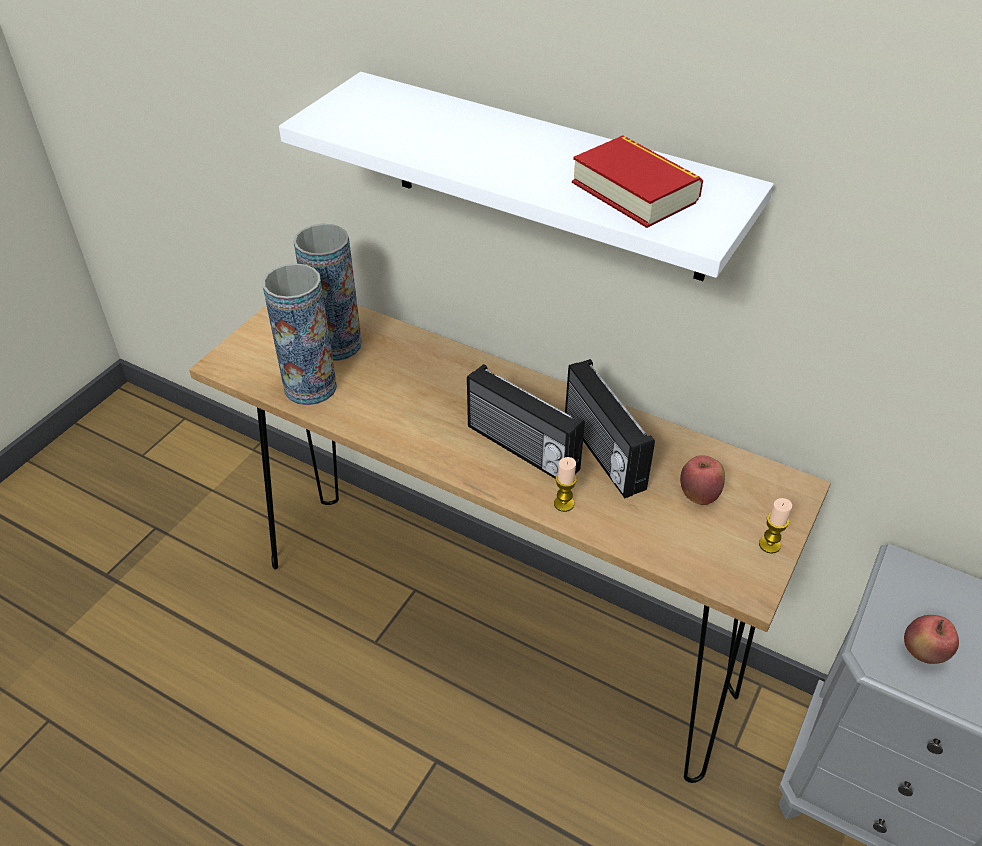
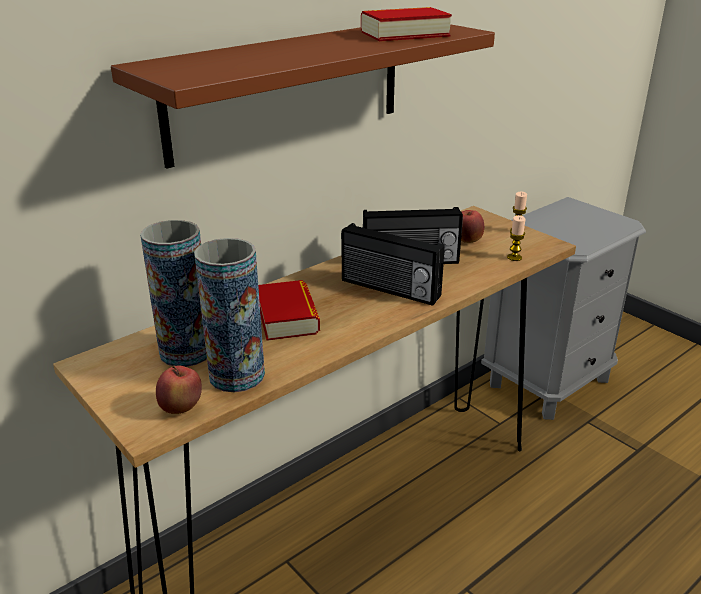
camera: 70 degrees left, 15 degrees down
(423, 388) = (287, 317): none -> book
(521, 449) = (389, 289): radio -> radio turned 60 degrees clockwise
(547, 177) = (288, 89): white shelf -> brown shelf
(564, 504) = (453, 284): candle -> candle (514, 257)
(922, 653) = (576, 237): apple -> apple (181, 409)

